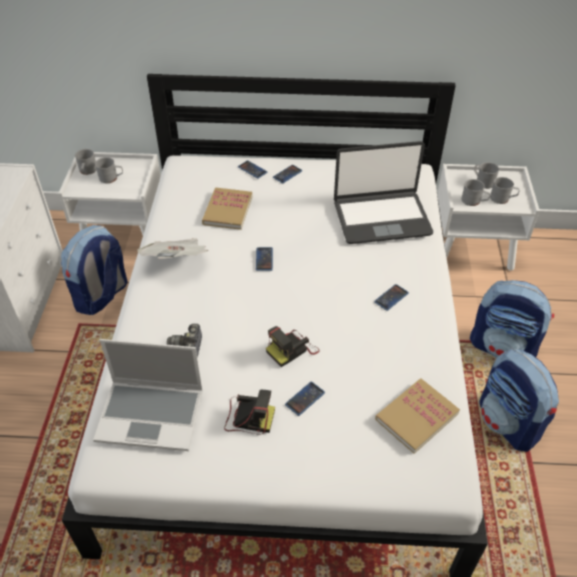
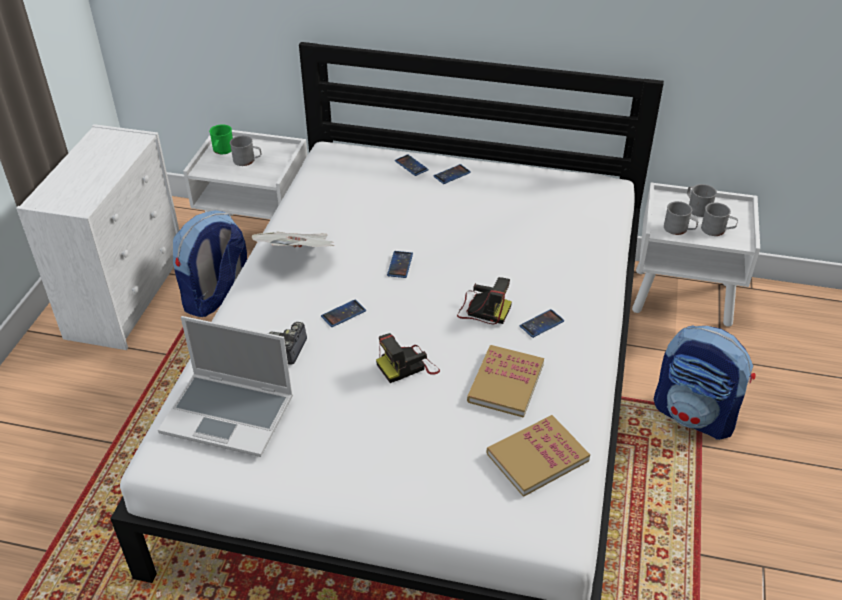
camera: 10 degrees right, 5 degrees down
(87, 171) = (222, 151): grey mug -> green mug
(227, 210) = (371, 207): book -> book (505, 383)
(248, 417) = (338, 432): camera -> camera (482, 309)
(305, 399) = (409, 421): phone -> phone (343, 314)
(381, 218) = (553, 234): laptop -> none
(509, 423) = (681, 504): backpack -> none

